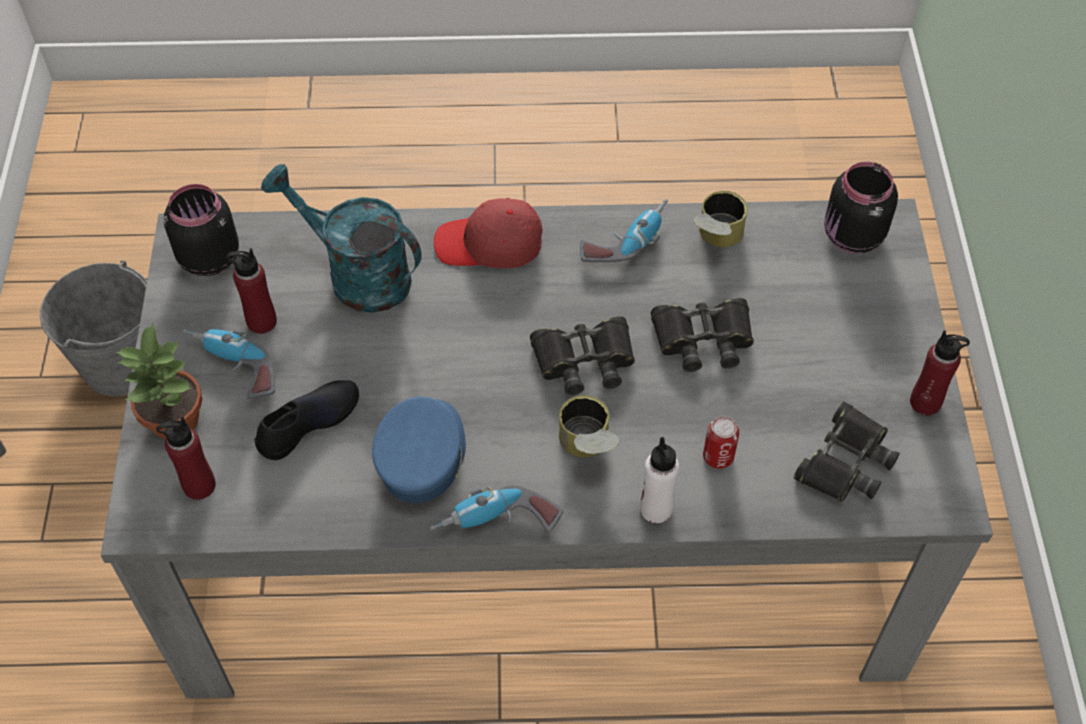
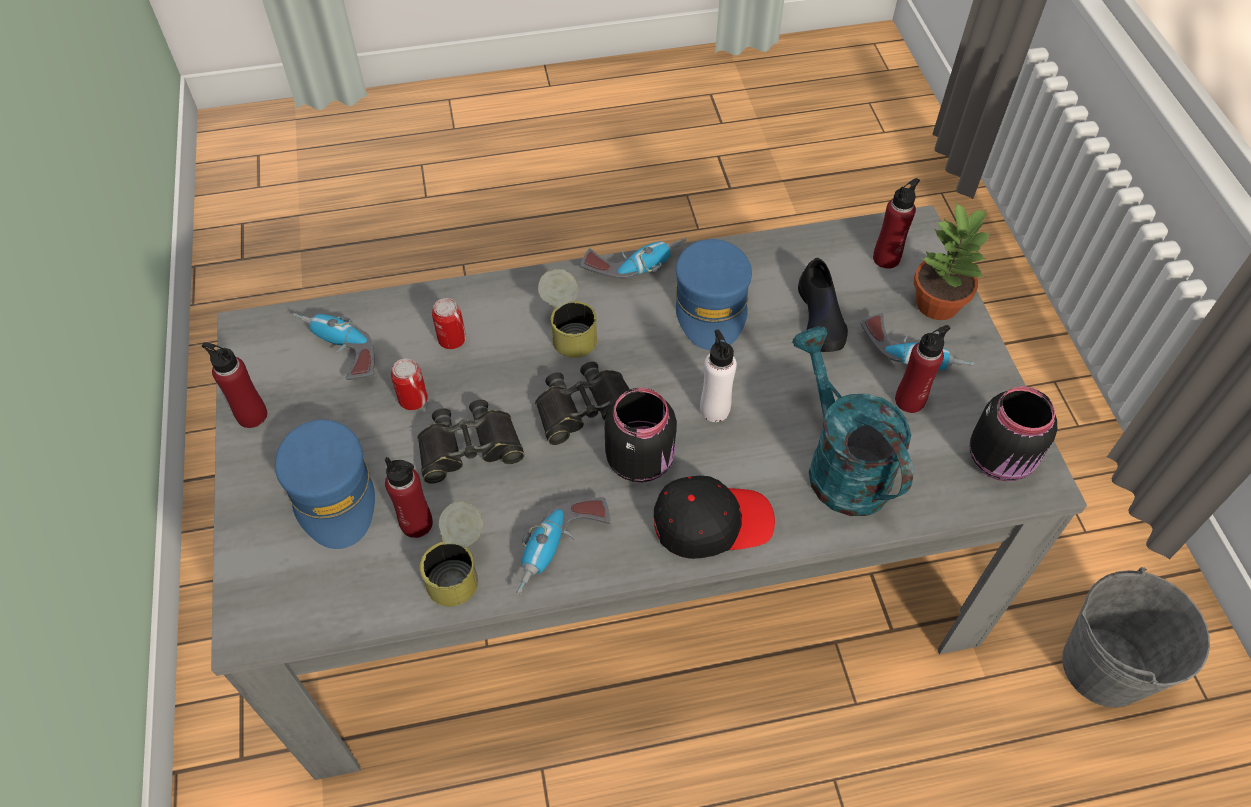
camera: 170 degrees right, 0 degrees up
(308, 422) = (821, 317): black shoe -> black shoe turned 45 degrees counterclockwise
(356, 274) = (839, 464): turquoise watering can -> turquoise watering can turned 135 degrees counterclockwise
(489, 244) = (711, 522): red cap -> black cap
(656, 509) = (504, 292): white bottle -> white bottle (714, 409)
(752, 279) = (416, 523): none -> red bottle
(759, 394) = (413, 400): none -> can
(832, 316) = (332, 492): none -> blue cap
(845, 461) = (337, 352): black binoculars -> power drill
(851, 237) = (299, 597): black jar -> black jar (641, 459)

